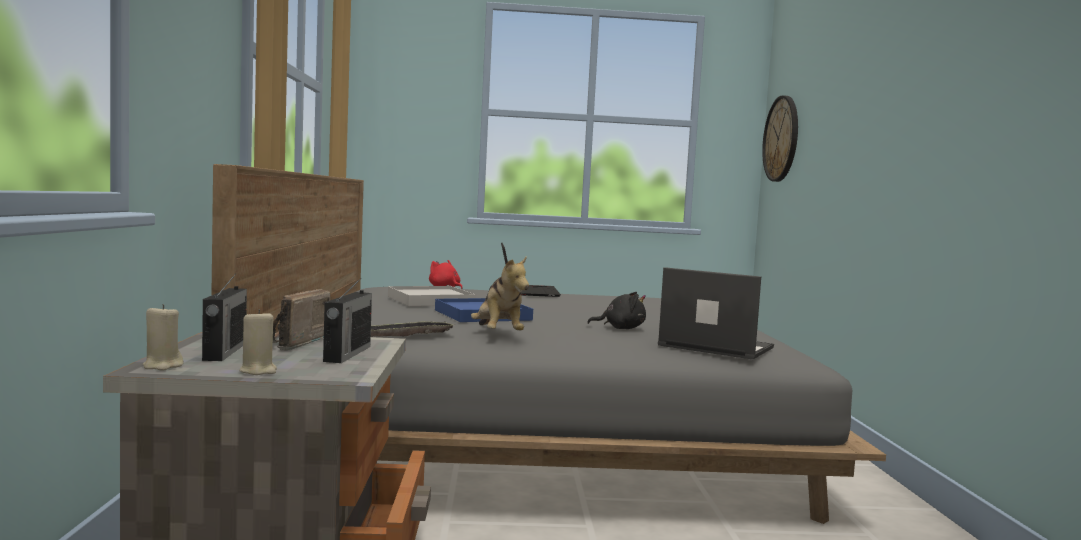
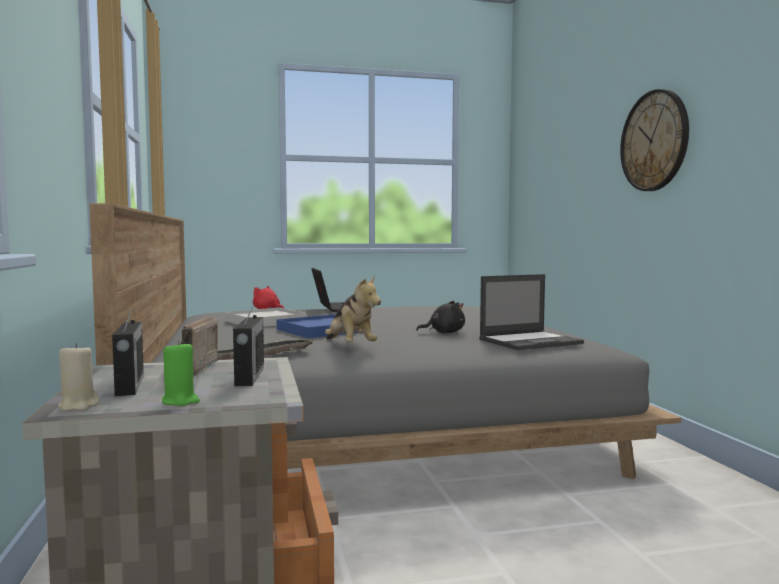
camera: 10 degrees left, 0 degrees up
(258, 371) = (180, 401): beige candle -> green candle
(714, 346) = (531, 341): laptop -> laptop turned 135 degrees clockwise
(781, 139) = (528, 171): wall clock -> wall clock (654, 141)

